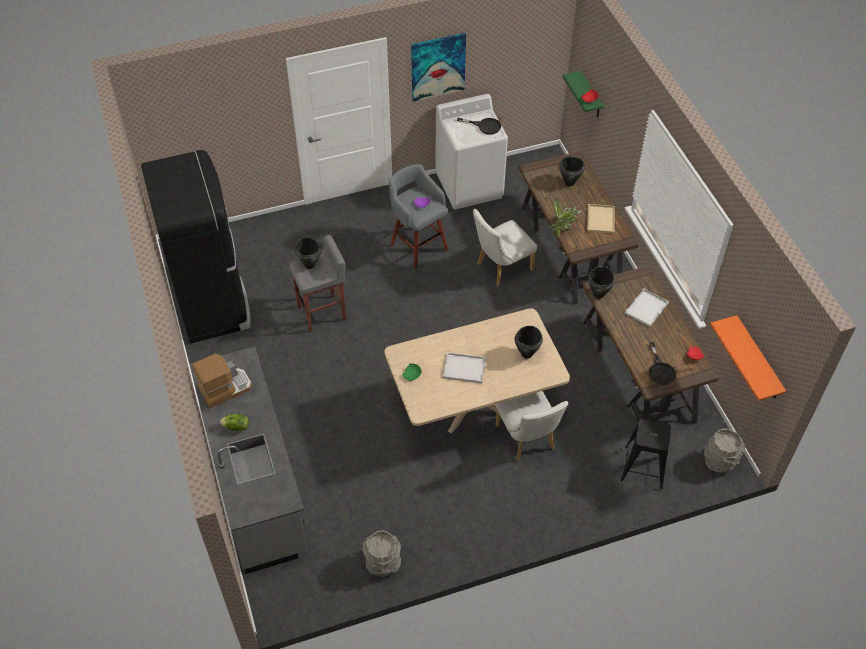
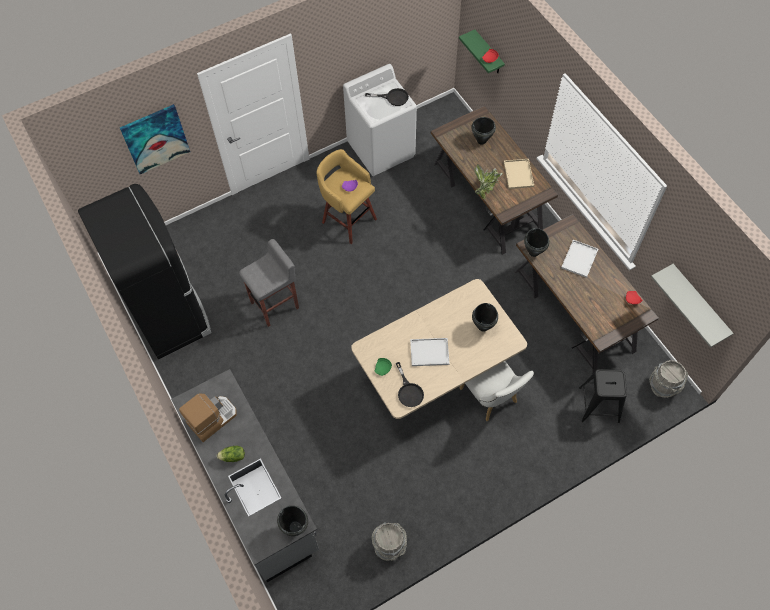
camera: 10 degrees left, 10 degrees up
(309, 264) = (259, 270): black cooking pot -> black cooking pot (295, 527)
(418, 246) = (348, 219): grey stool -> yellow stool
(438, 66) = (341, 49): picture -> picture (155, 139)
(501, 268) = (429, 229): white chair -> none
(660, 370) = (605, 320): black frying pan -> black frying pan (409, 391)
(758, 359) = (699, 303): orange shelf -> grey shelf

